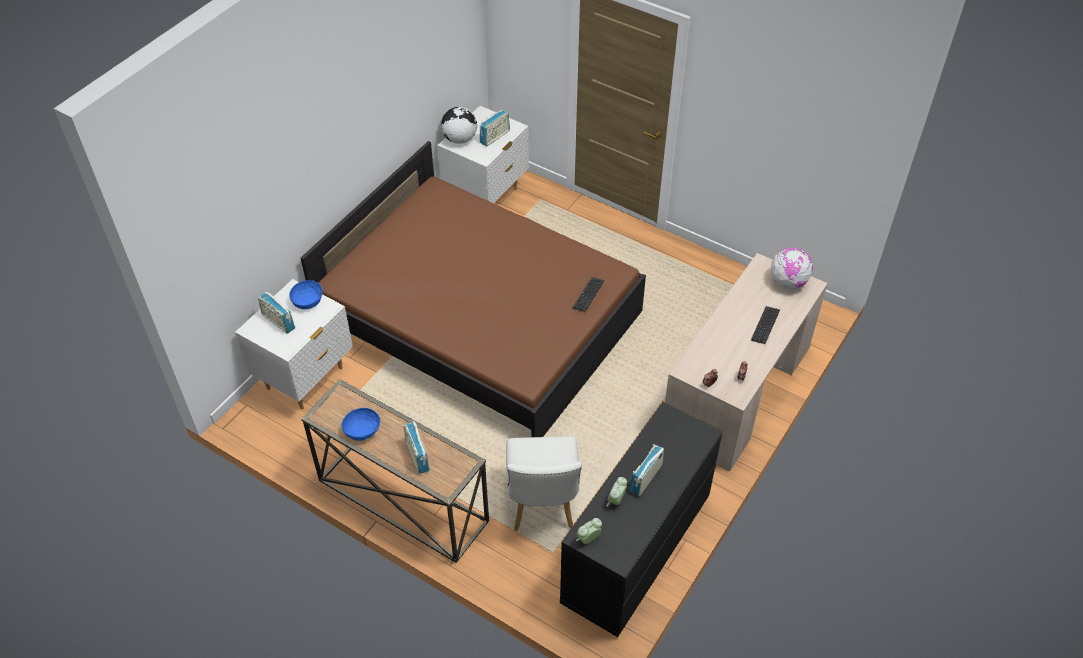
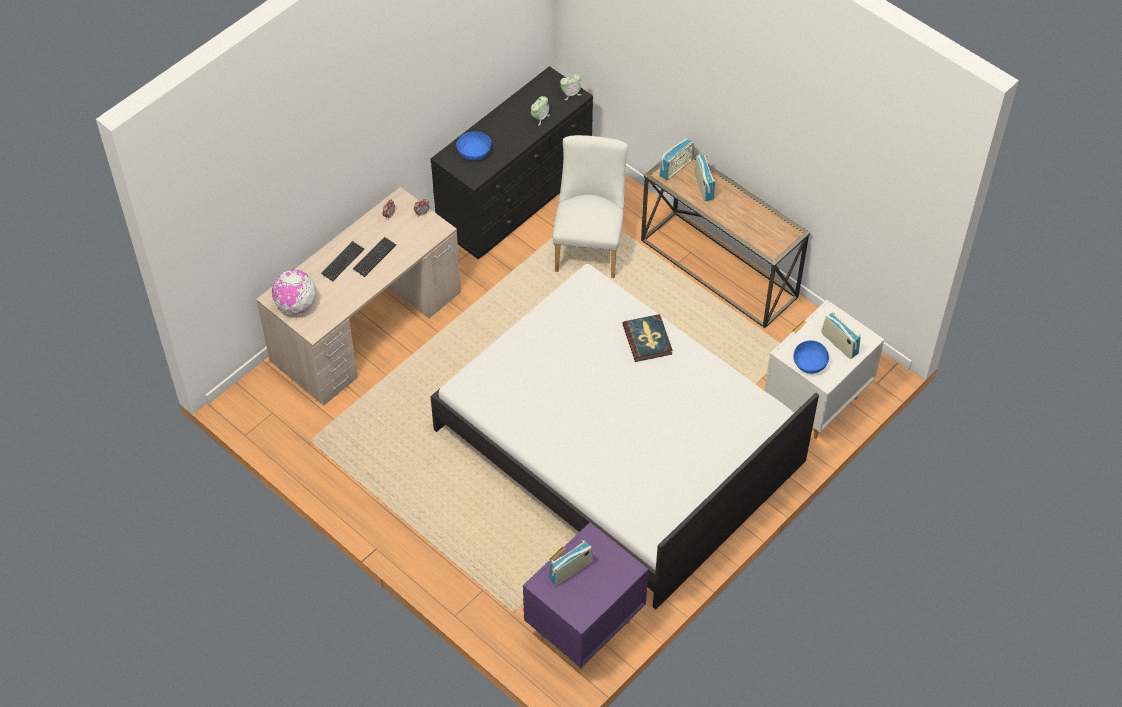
camera: 170 degrees left, 5 degrees up
(362, 430) = (752, 214): blue bowl -> blue bowl (474, 152)
(460, 139) = (617, 574): globe -> none
(461, 330) = (647, 339): none -> book
(480, 320) = (619, 445): brown bed -> white bed
(486, 197) = (584, 628): white nightstand -> purple nightstand
(588, 295) = (504, 360): keyboard -> keyboard (374, 257)
(646, 478) = (510, 130): radio -> radio (676, 168)

